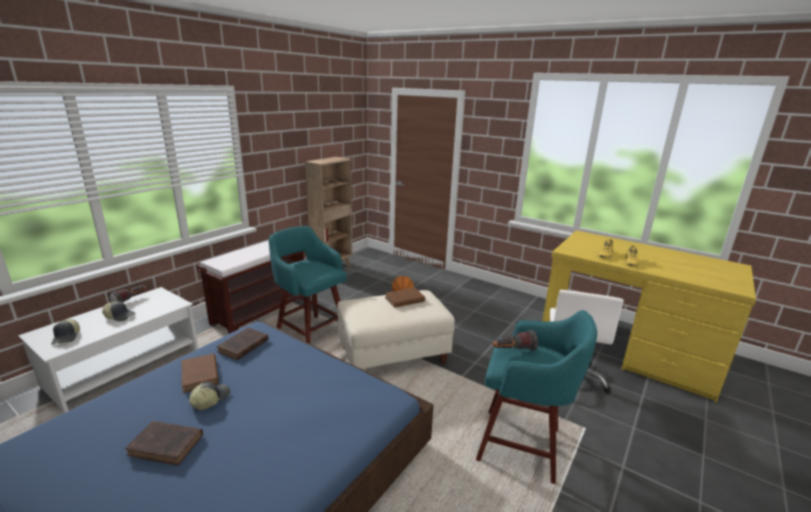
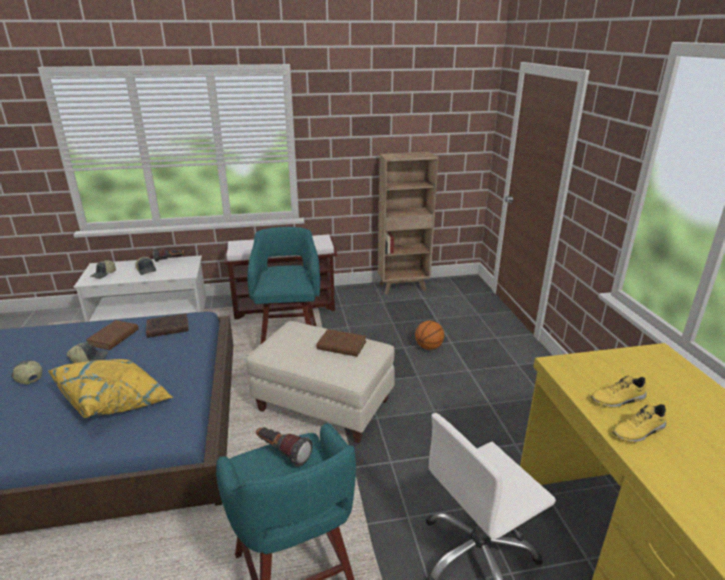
camera: 45 degrees right, 5 degrees up
(167, 445) = (27, 377): brown book -> cap
(306, 409) = (116, 401): none -> yellow pillow

